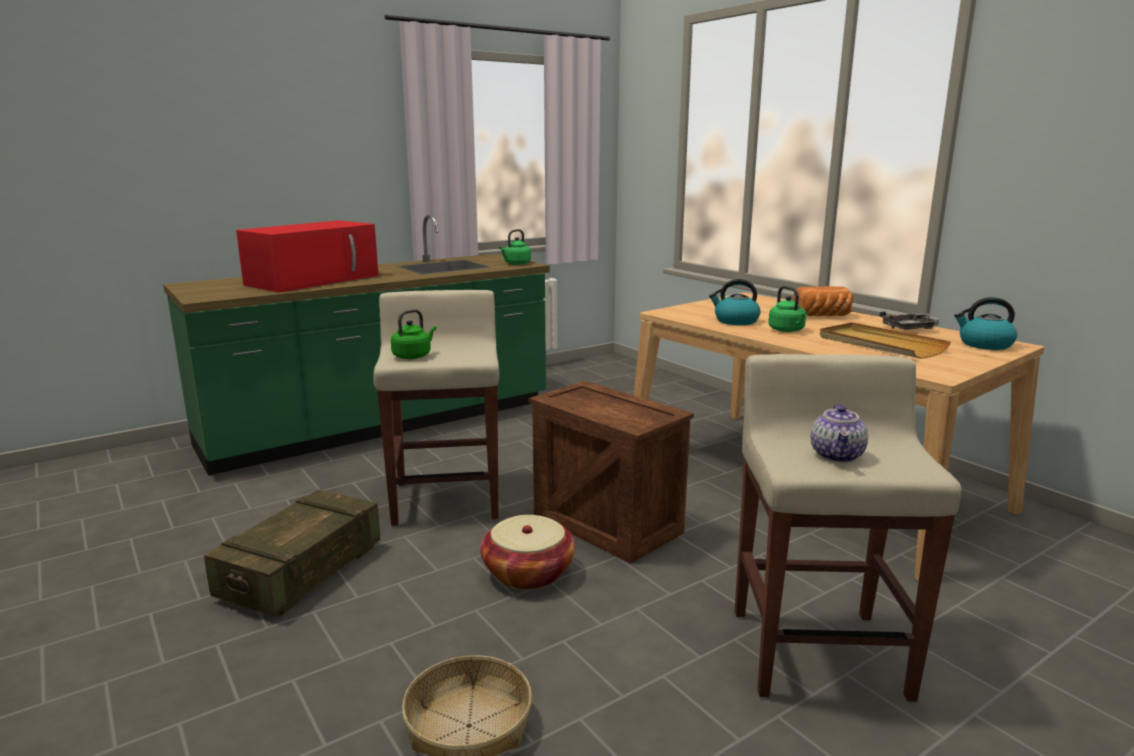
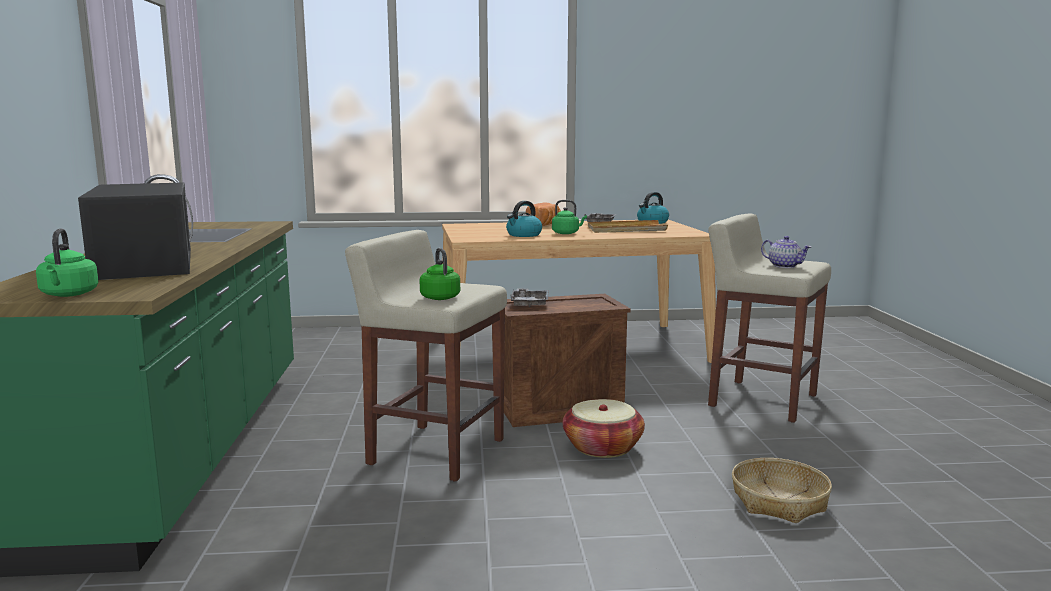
camera: 60 degrees left, 5 degrees down
(302, 572) = (498, 535): crate -> none
(314, 280) = (144, 262): red microwave -> black microwave
(516, 263) = (257, 224): green kettle -> green kettle (68, 294)
(590, 395) = (529, 303): none -> grey tray

